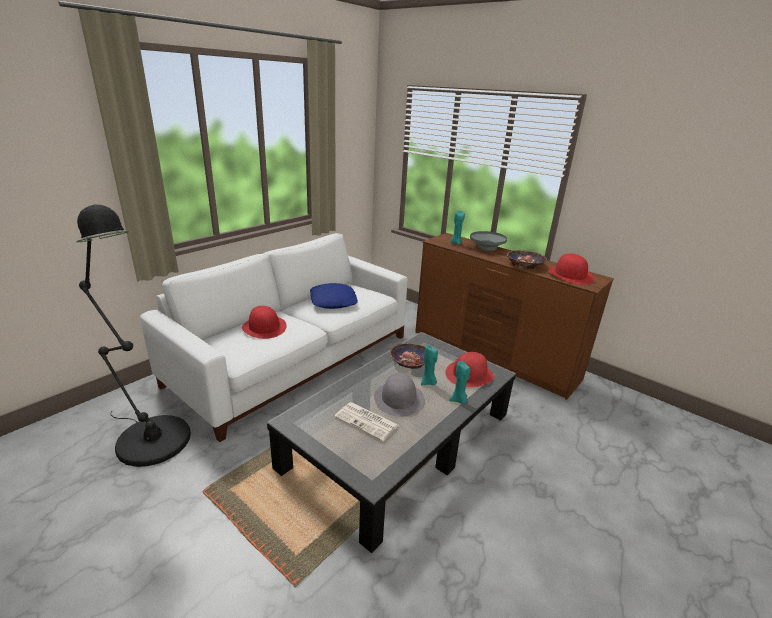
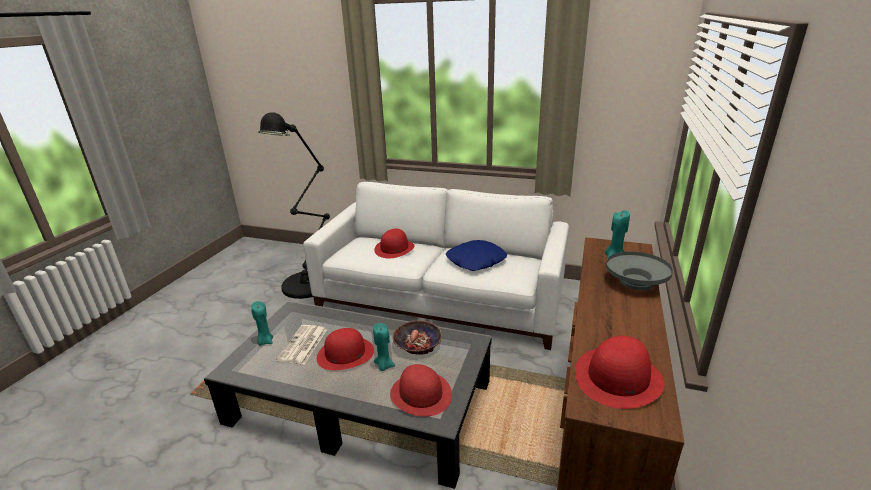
camera: 70 degrees right, 0 degrees up
(399, 399) = (345, 354): grey hat -> red hat
(459, 400) = (362, 396): turquoise candle -> turquoise candle (265, 341)
(525, 264) = (607, 324): bowl -> none

